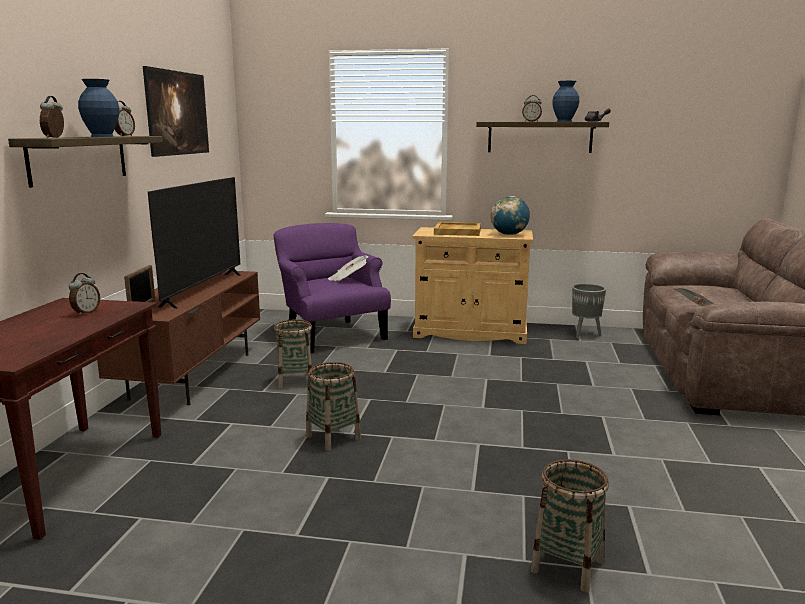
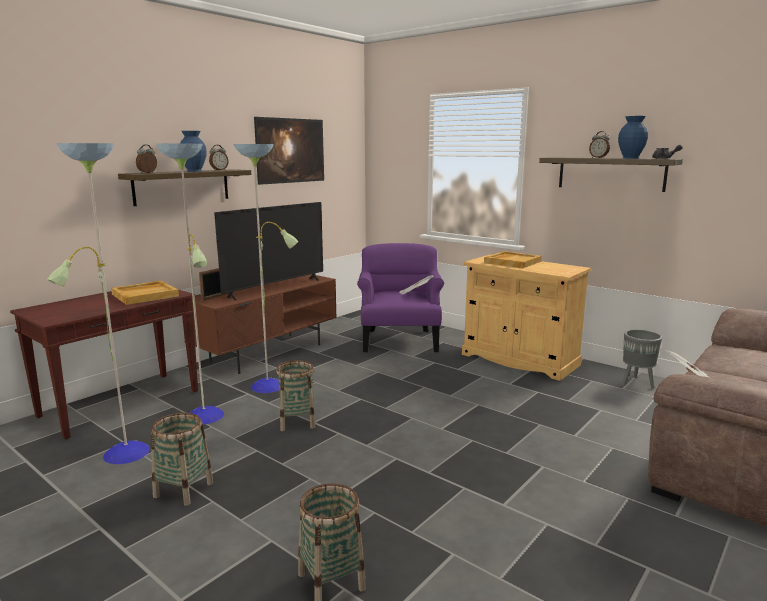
camera: 30 degrees right, 0 degrees up
(86, 312) = (145, 295): alarm clock -> beige tray
(213, 460) = (206, 416): none -> floor lamp
(295, 381) = (326, 372): basket -> basket (184, 490)
(509, 234) = (555, 270): globe -> none

